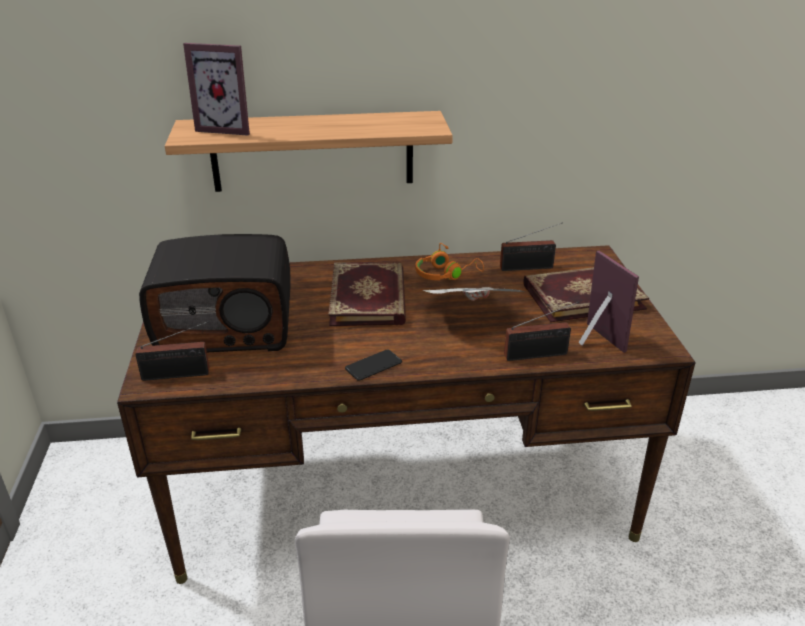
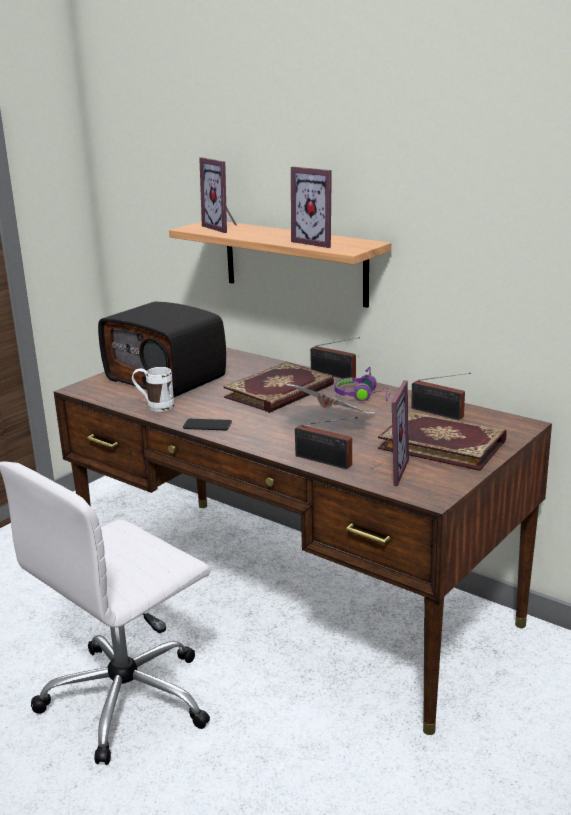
camera: 45 degrees right, 10 degrees down
(179, 374) = (101, 390): radio -> radio (335, 375)
(281, 368) = (155, 407): none -> white mug
(379, 125) = (318, 242): none -> picture frame
(445, 274) = (362, 396): orange headphones -> purple headphones

